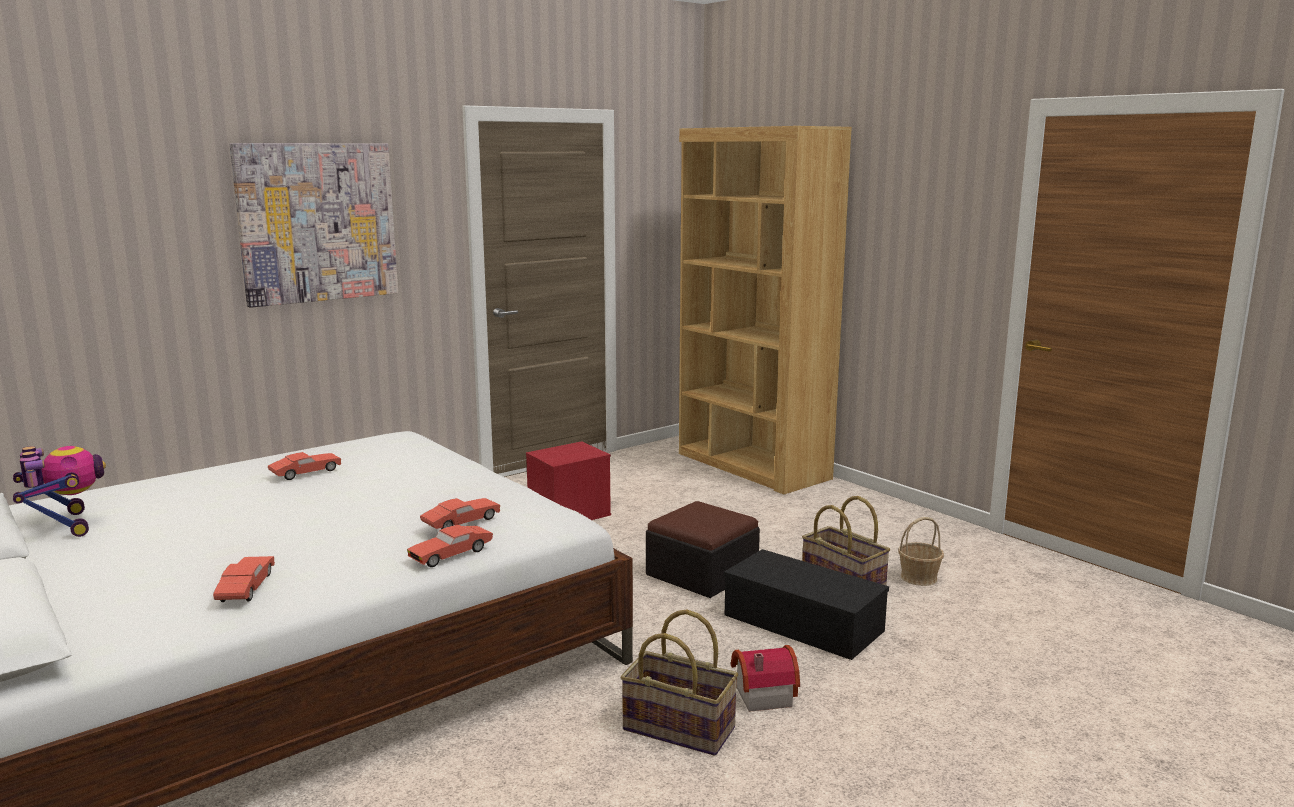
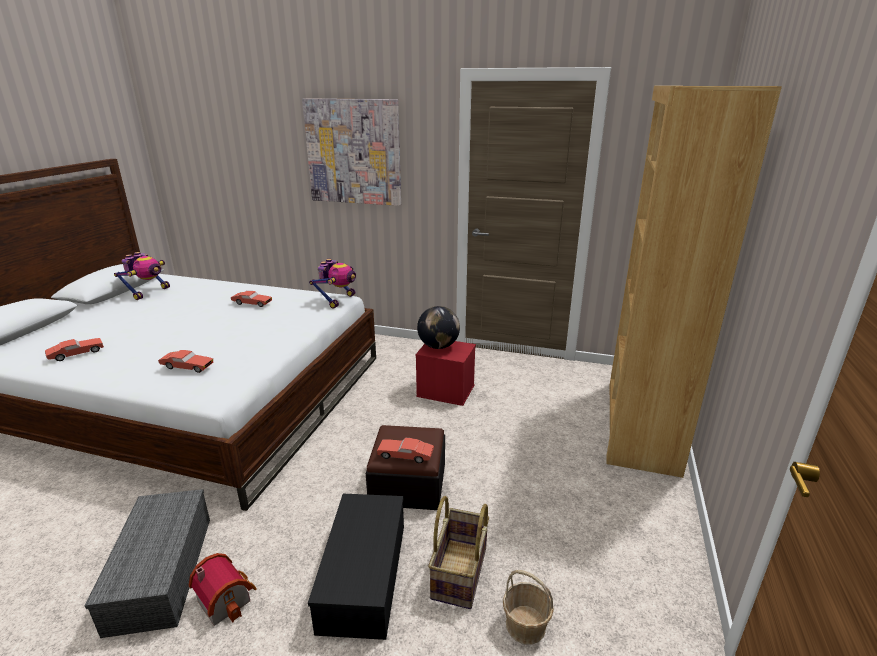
camera: 55 degrees right, 10 degrees up
(405, 437) = (338, 300): none -> toy robot
(451, 555) = (140, 383): red toy car -> red toy car (405, 456)
(556, 454) = (438, 346): none -> globe
(680, 728) = (162, 573): basket -> grey storage box

